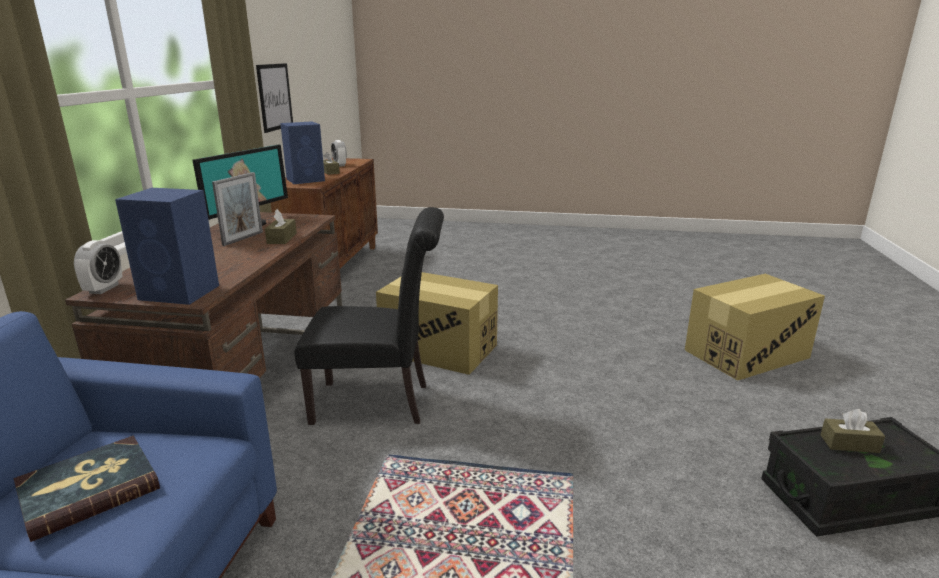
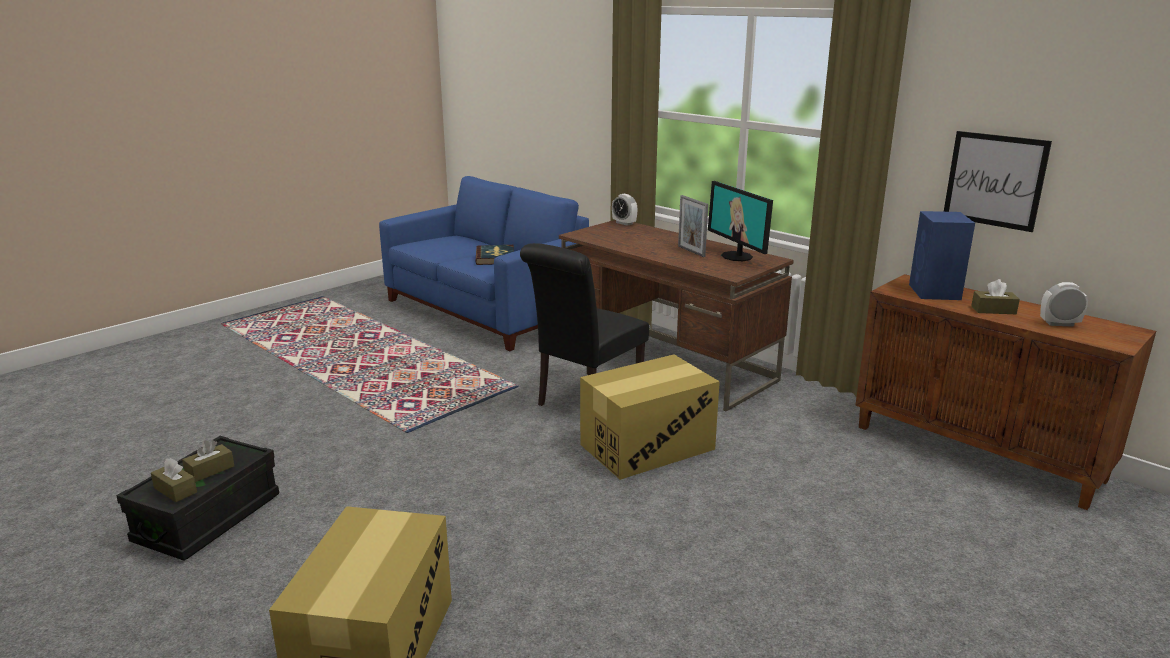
camera: 125 degrees right, 0 degrees up
(181, 292) = (591, 233): blue speaker -> none
(282, 238) = (675, 259): brown tissue box -> brown tissue box (175, 490)

